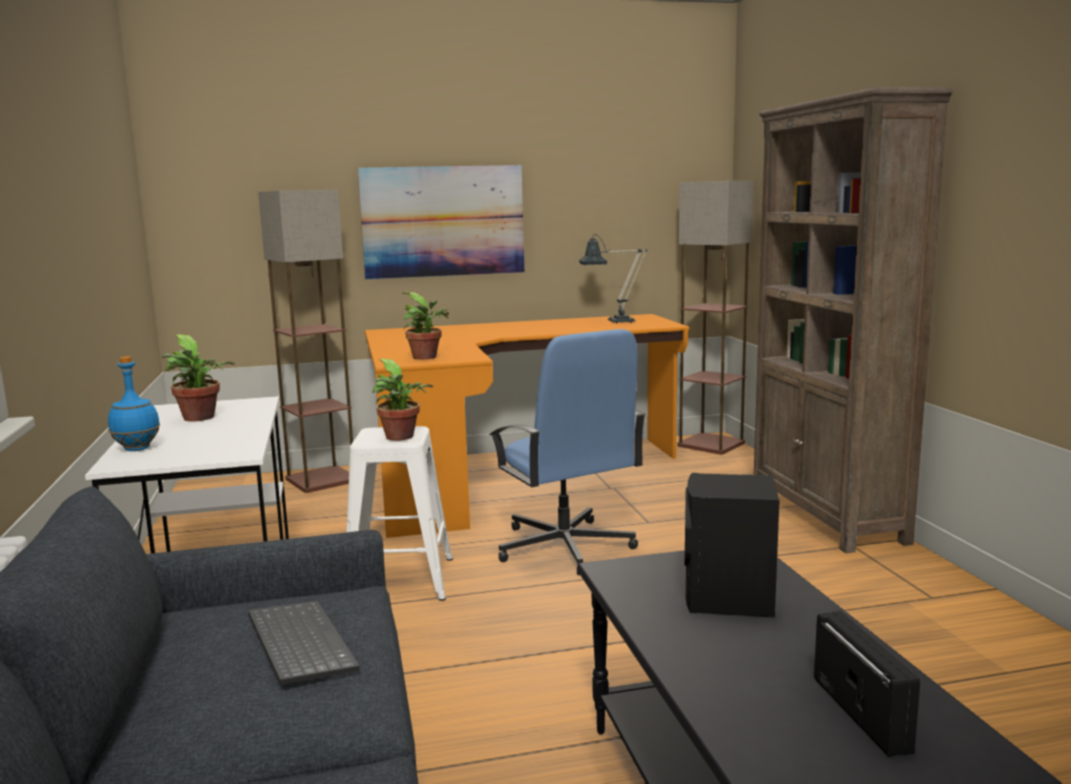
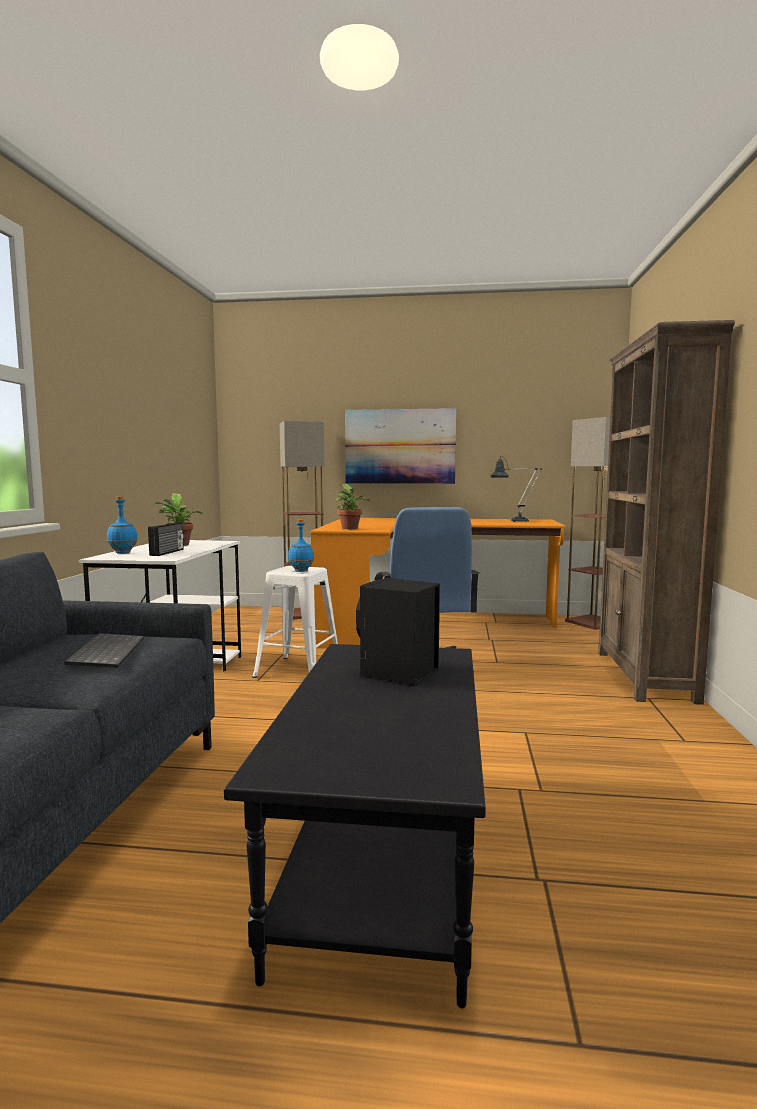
camera: 20 degrees right, 5 degrees down
(401, 438) = (301, 571): potted plant -> blue bottle
(863, 713) = (394, 741): radio -> radio (168, 552)

